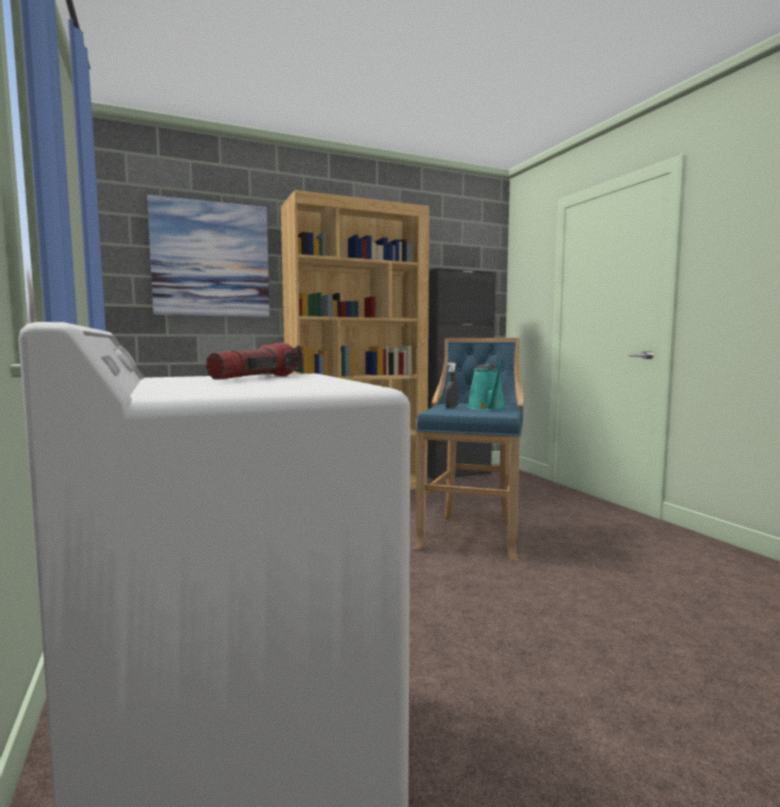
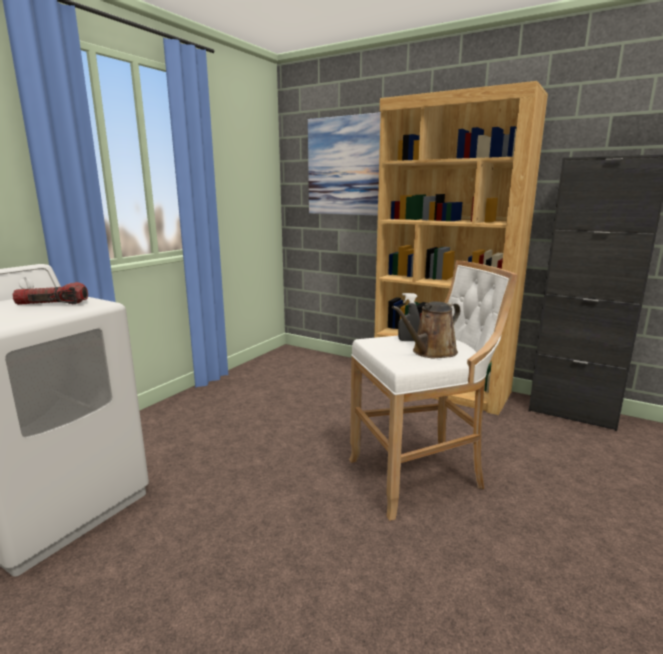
camera: 55 degrees right, 10 degrees up
(472, 534) = (420, 476): blue stool -> white stool
(487, 408) = (431, 352): turquoise watering can -> brown watering can

